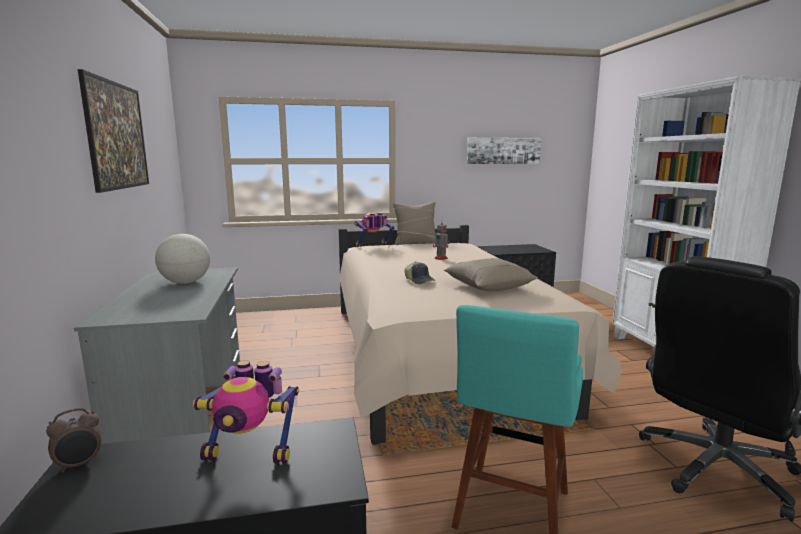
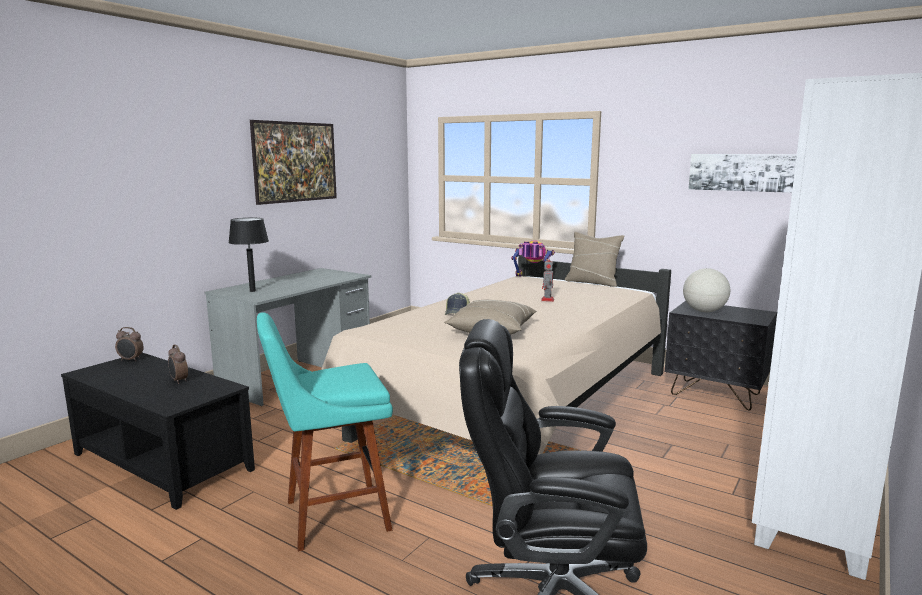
camera: 45 degrees right, 0 degrees up
(152, 310) = (253, 291): none -> black table lamp
(186, 282) = (313, 279): globe -> globe (704, 311)
(251, 452) = (179, 381): toy robot -> alarm clock

